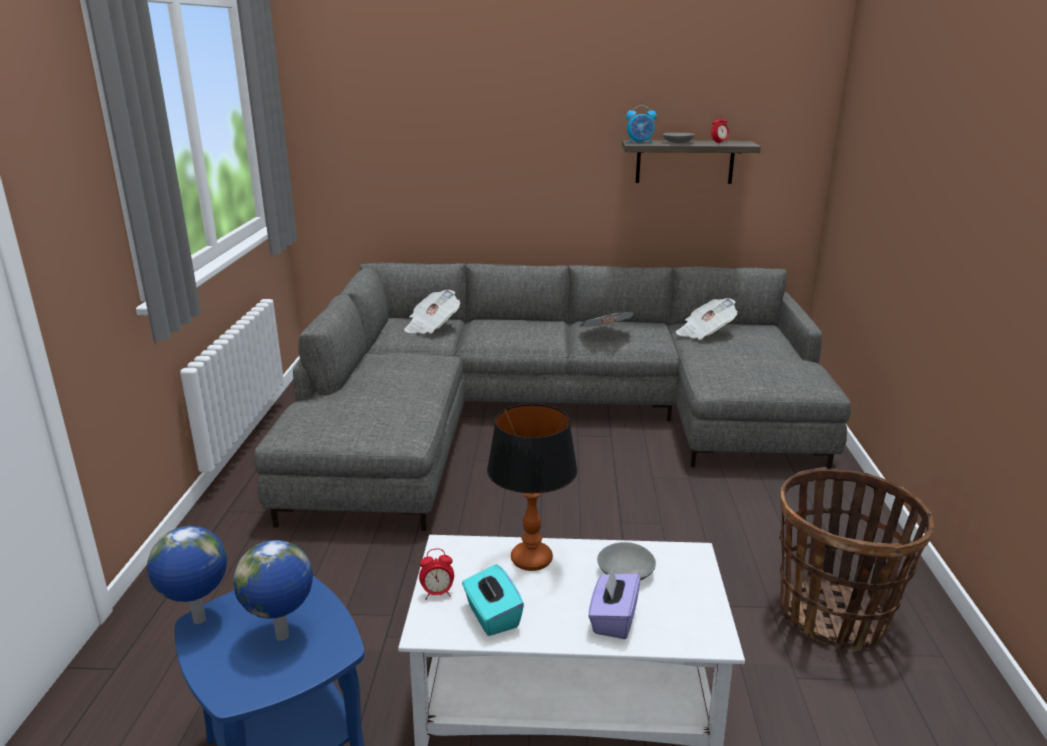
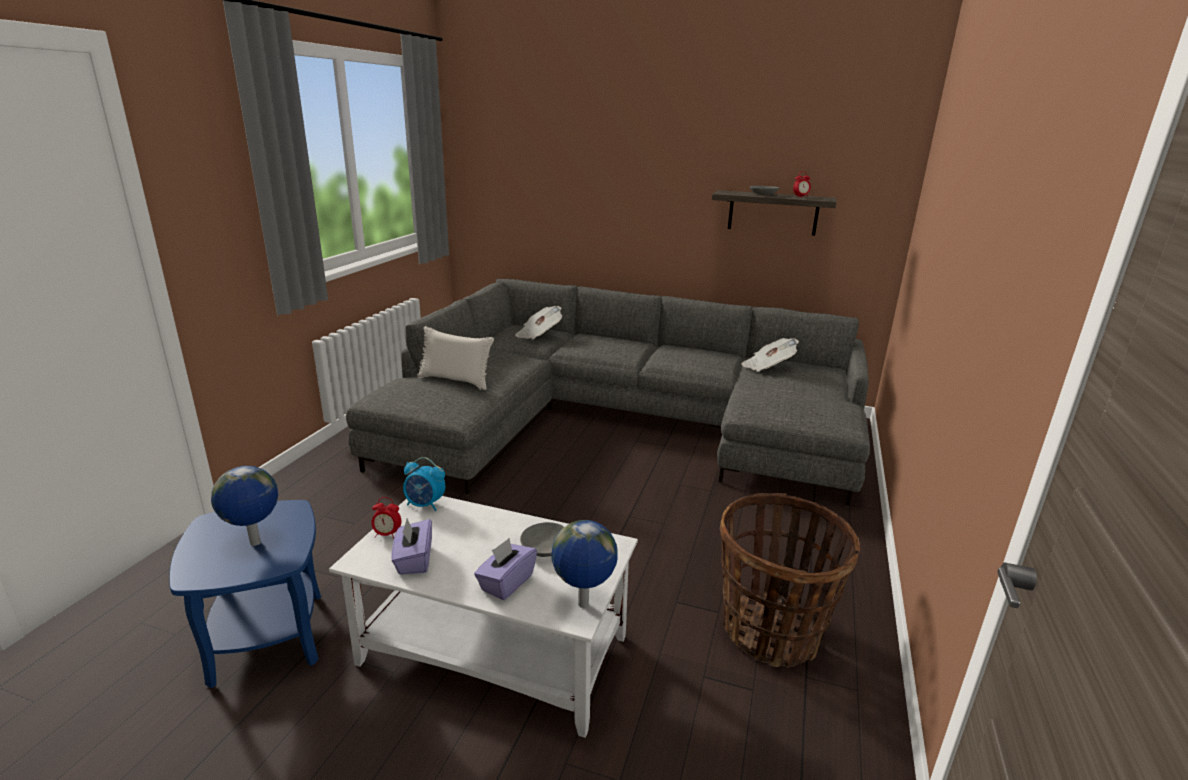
camera: 15 degrees right, 0 degrees up
(199, 621) = (210, 520): globe -> globe (583, 605)
(374, 396) = (455, 381): none -> white pillow
(492, 616) = (414, 560): turquoise tissue box -> purple tissue box
(531, 559) = (477, 523): table lamp -> none
(605, 334) = (676, 357): newspaper -> none
(640, 143) = (728, 193): alarm clock -> alarm clock (425, 505)

